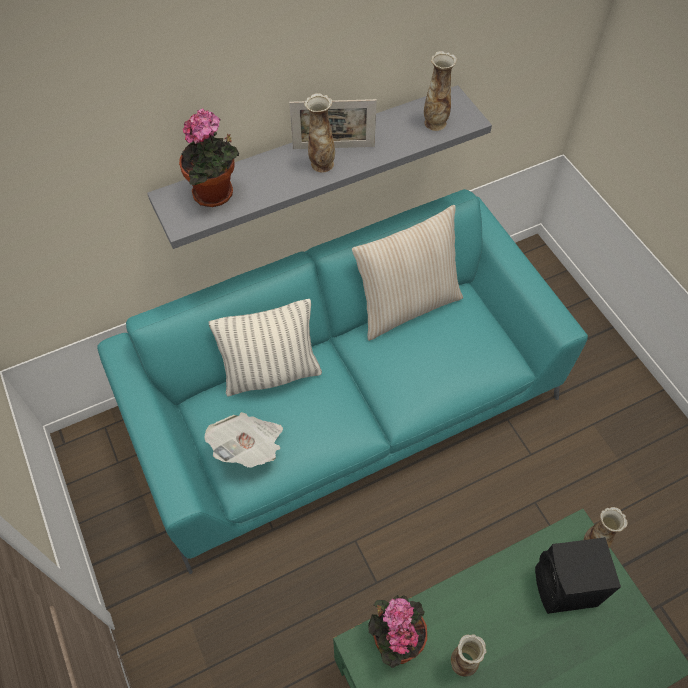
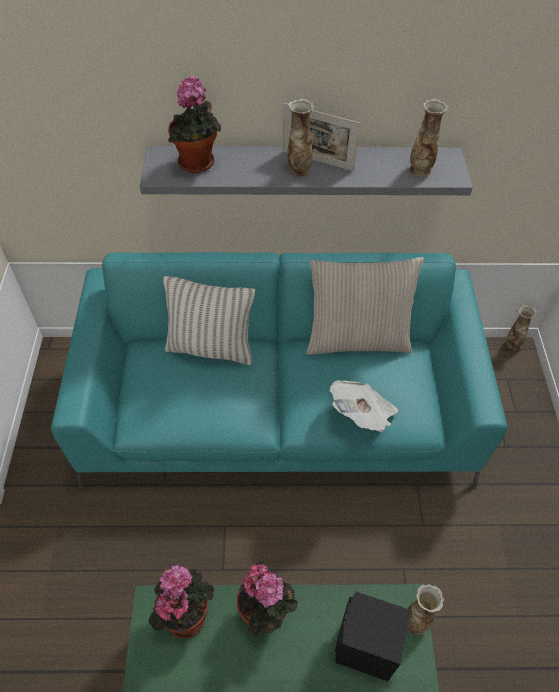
camera: 25 degrees right, 5 degrees down
(249, 447) = (157, 397): newspaper -> newspaper (362, 414)
(462, 663) = (231, 666): vase -> vase (512, 344)
(466, 602) = (266, 614): none -> potted plant

